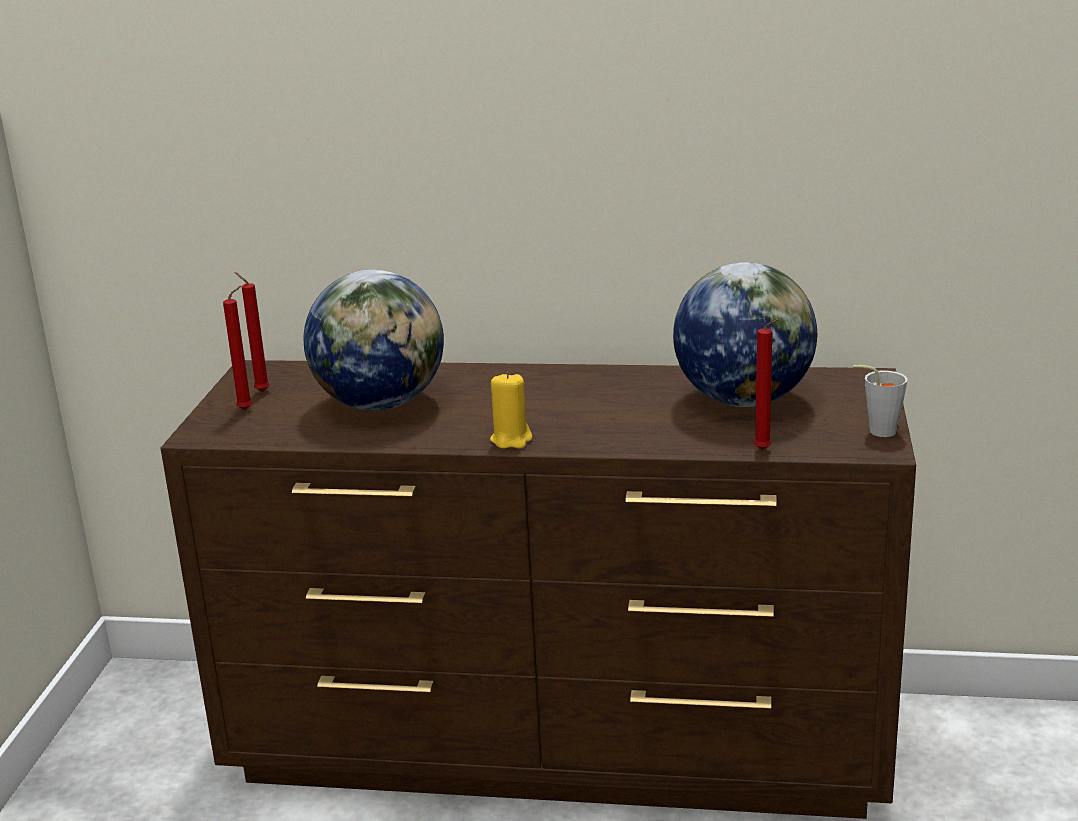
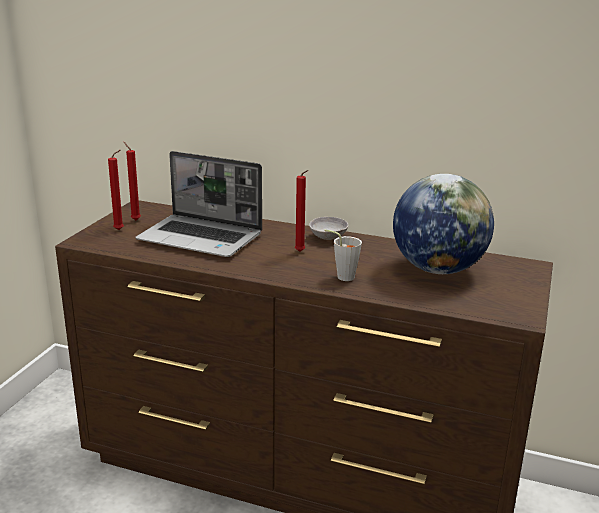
camera: 10 degrees right, 0 degrees up
(381, 404) = (202, 238): globe -> laptop
(511, 440) = (271, 273): yellow candle -> none
(567, 376) = (328, 237): none -> grey bowl
(764, 451) = (438, 306): red candle -> red candle (300, 252)
(876, 431) = (523, 304): grey cup -> grey cup (342, 276)

